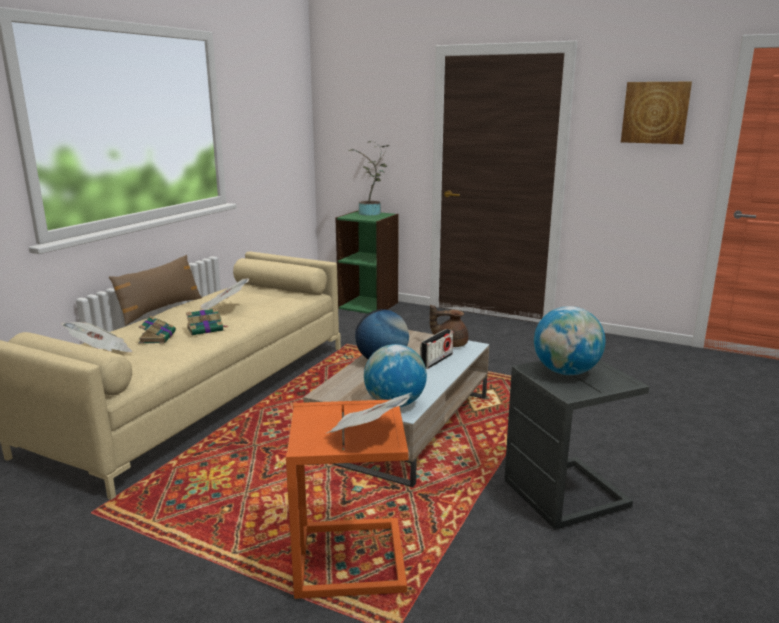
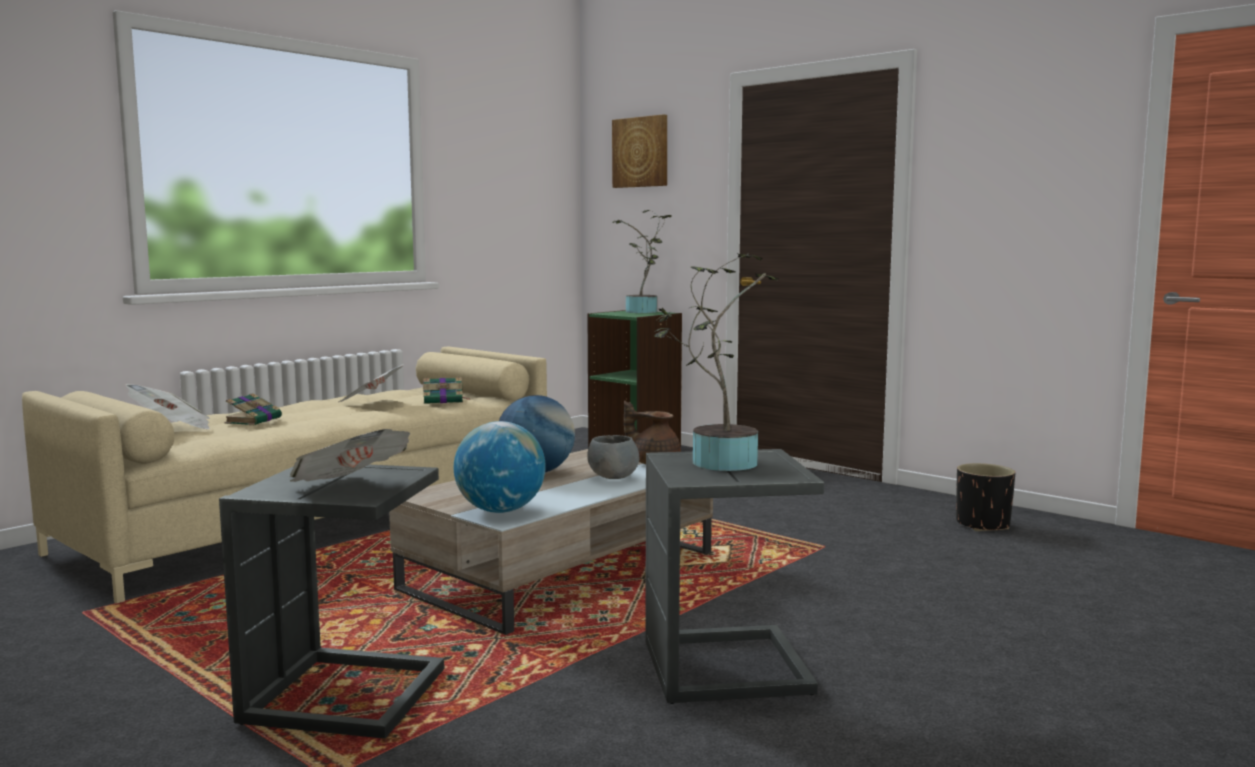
camera: 15 degrees right, 10 degrees down
(160, 309) = (293, 401): brown pillow -> none
(206, 329) = (320, 416): book -> book (444, 400)
(352, 561) = (347, 698): orange side table -> grey side table
(436, 360) = (613, 477): radio -> grey bowl
(566, 372) = (716, 462): globe -> potted plant
(623, 354) = (983, 525): none -> black planter
(655, 112) = (1033, 144): picture -> picture (641, 152)

